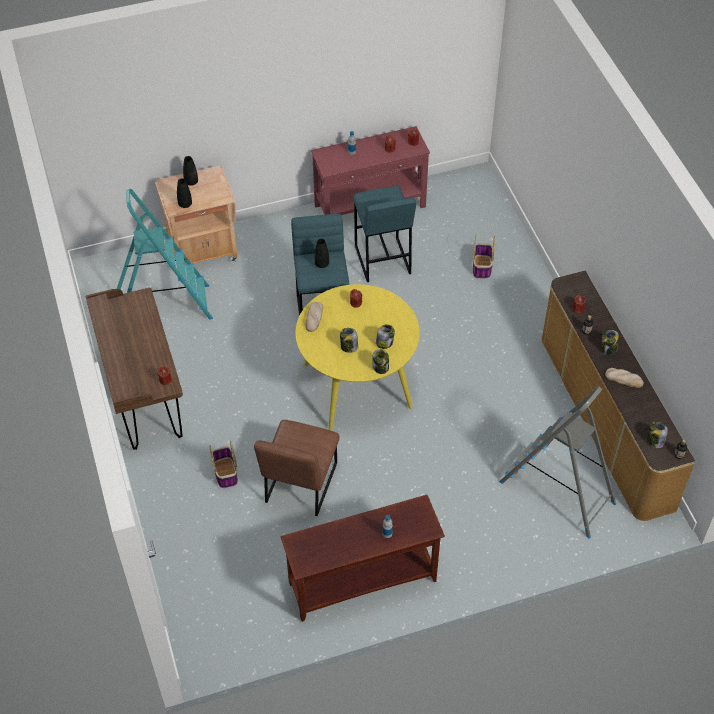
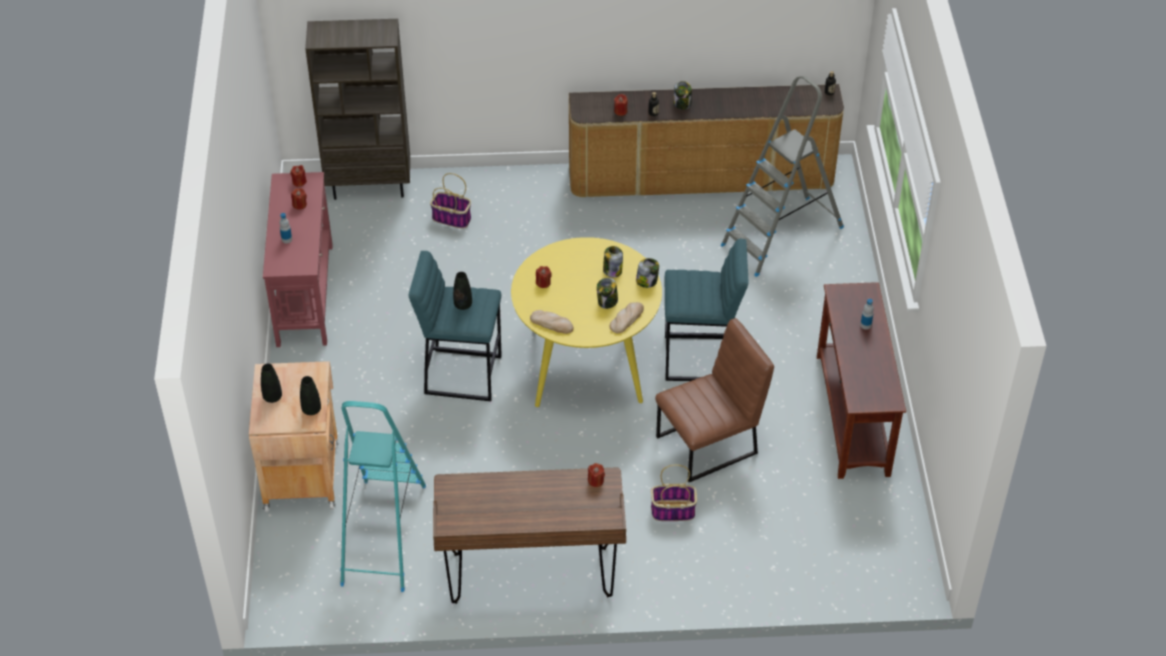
camera: 75 degrees left, 5 degrees down
(300, 484) = (709, 444): brown chair -> brown chair turned 60 degrees counterclockwise
(383, 261) = (402, 302): turquoise stool -> turquoise stool (701, 358)
(495, 211) = (370, 186): none -> brown bookcase
(624, 379) = (725, 103): bread -> bread (626, 319)
(654, 441) = (808, 103): jar -> none

